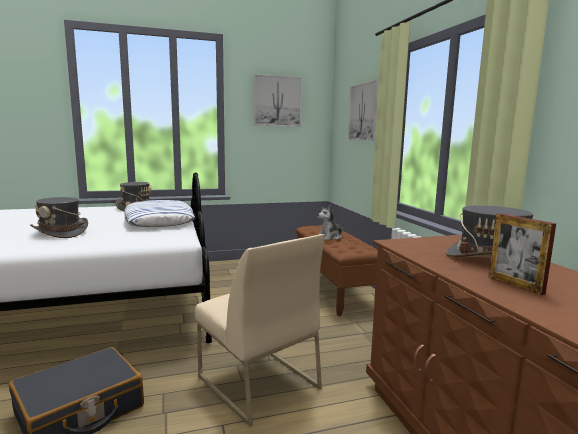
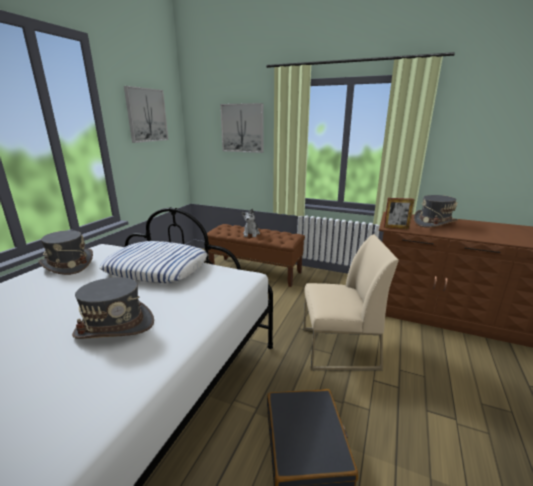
camera: 50 degrees left, 10 degrees up
(515, 285) = (476, 233): picture frame -> picture frame (396, 228)

